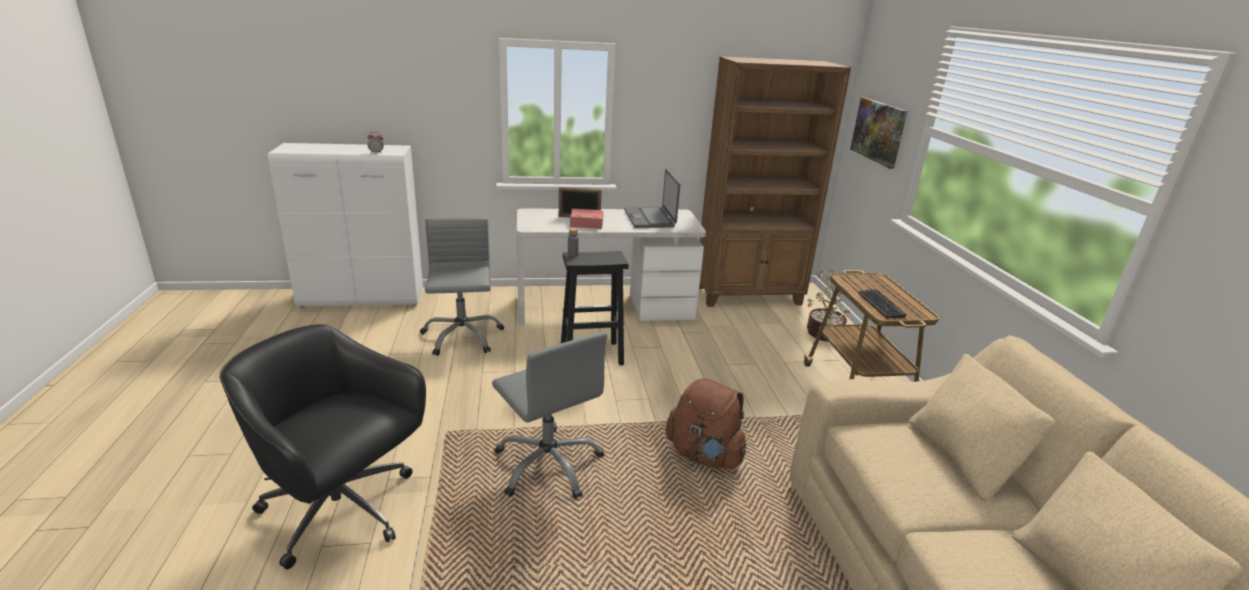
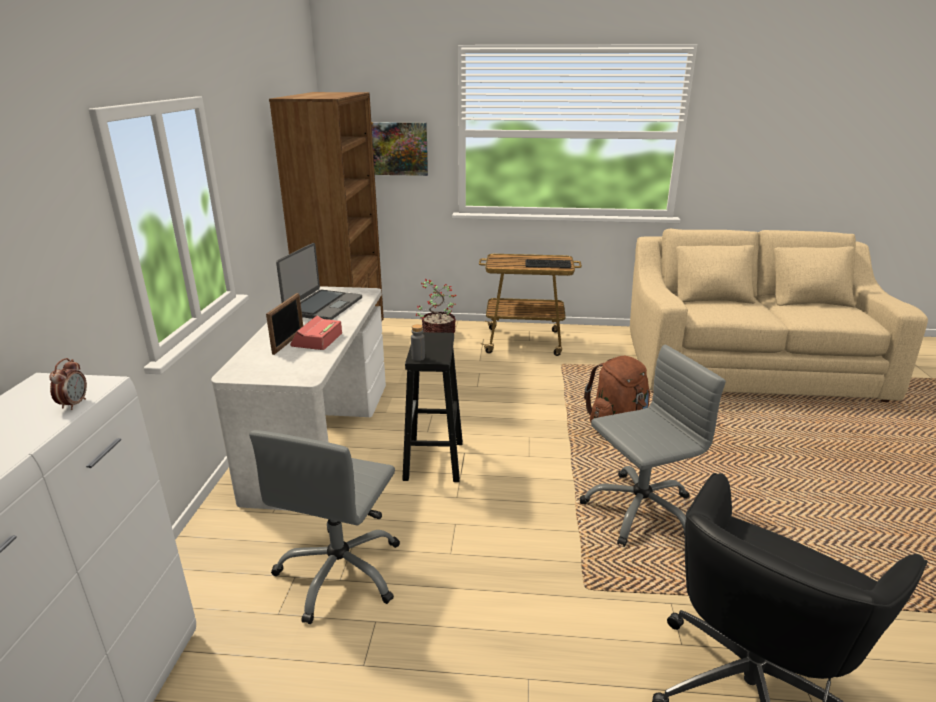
camera: 75 degrees left, 0 degrees up
(462, 337) = (341, 572): grey office chair -> grey office chair turned 75 degrees counterclockwise
(650, 219) = (323, 306): laptop -> laptop turned 75 degrees counterclockwise

